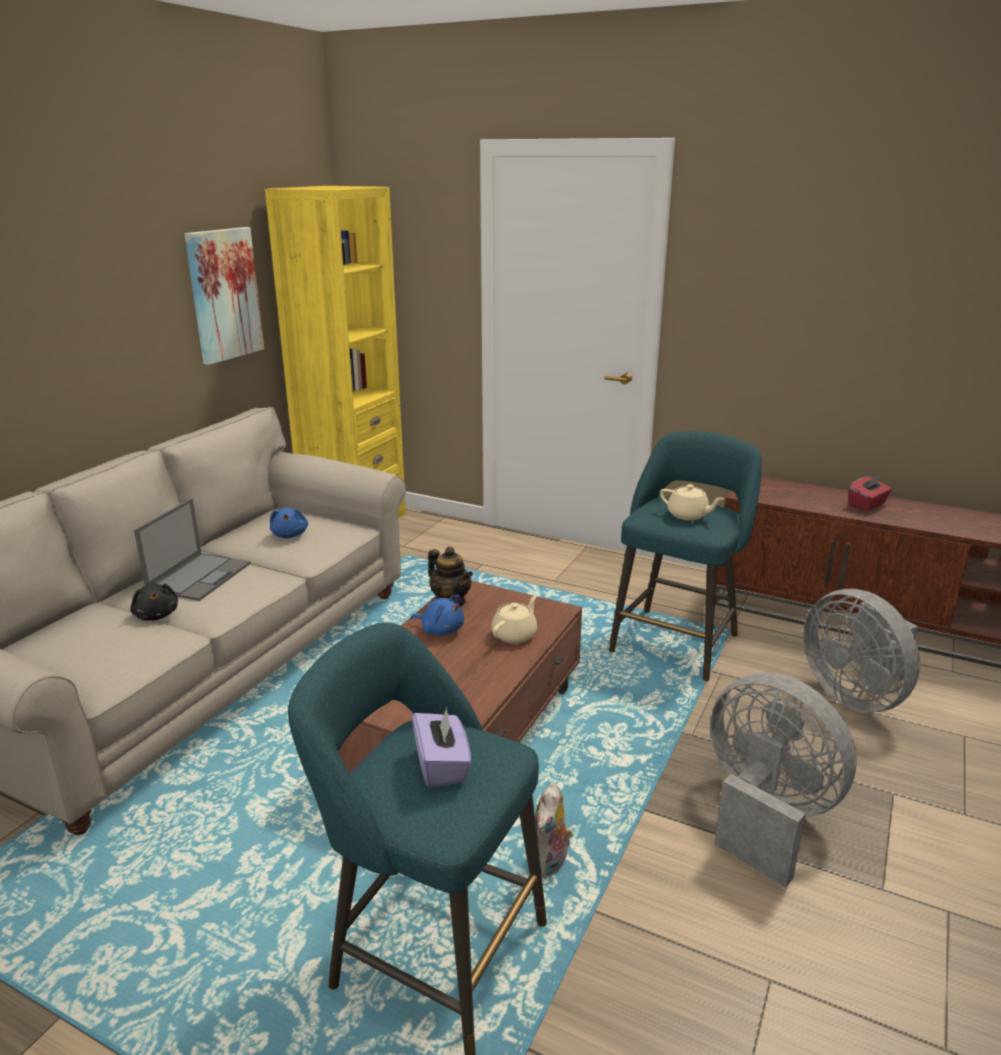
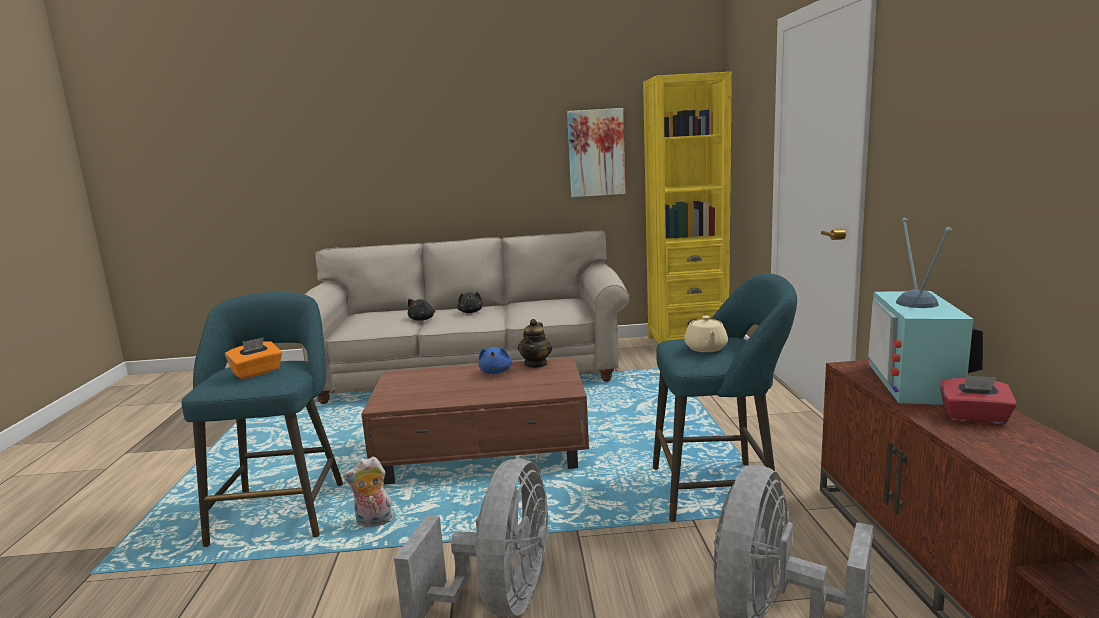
camera: 60 degrees right, 10 degrees down
(199, 576) = (470, 312): laptop -> black plush toy
(290, 535) = (541, 308): blue plush toy -> none
(442, 765) = (257, 373): purple tissue box -> orange tissue box
(515, 635) = (515, 389): beige teapot -> none
(798, 493) = (920, 383): none -> television

